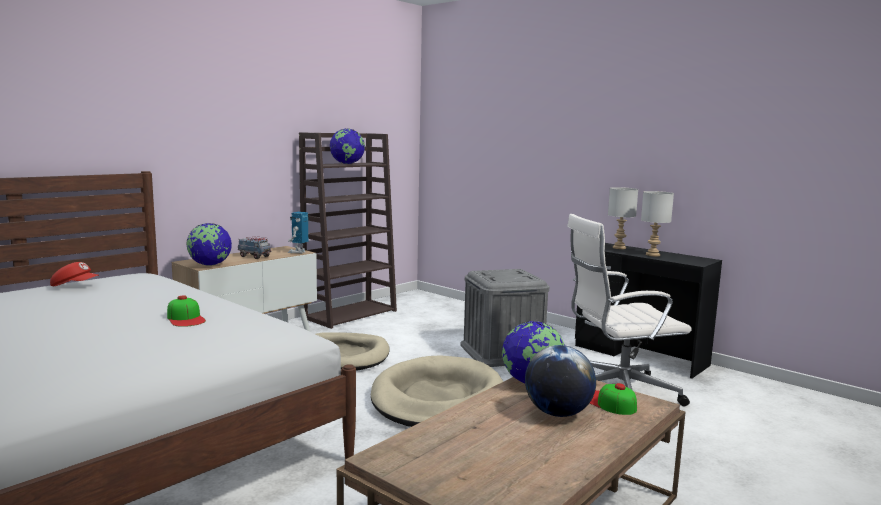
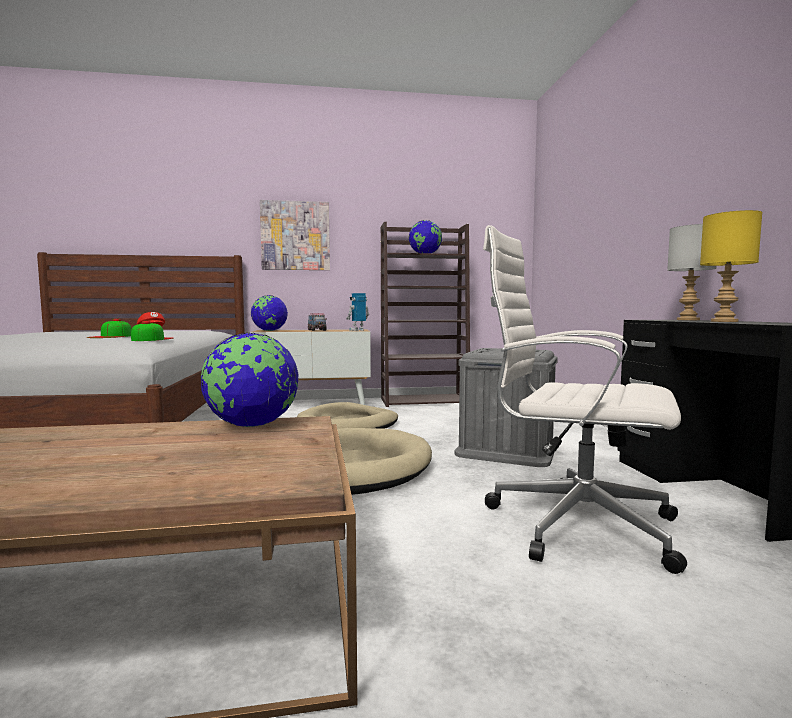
camera: 40 degrees right, 5 degrees down
(208, 143) = (295, 236): none -> picture
(558, 413) = (155, 453): globe -> none
(607, 402) = (250, 460): cap -> cap (152, 339)
(653, 255) = (724, 321): grey table lamp -> yellow table lamp

